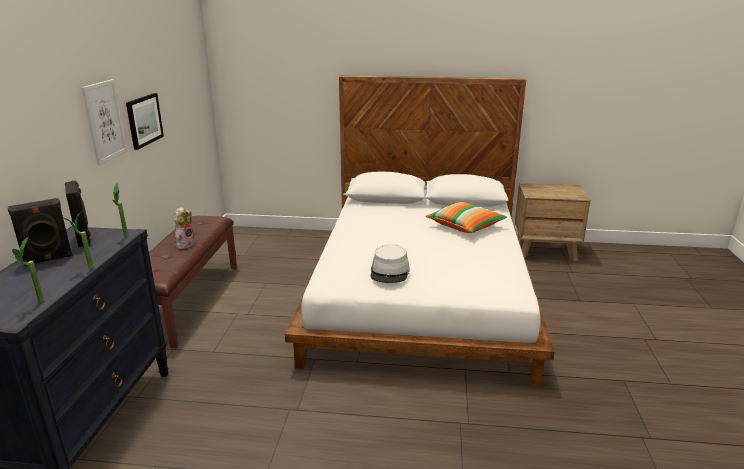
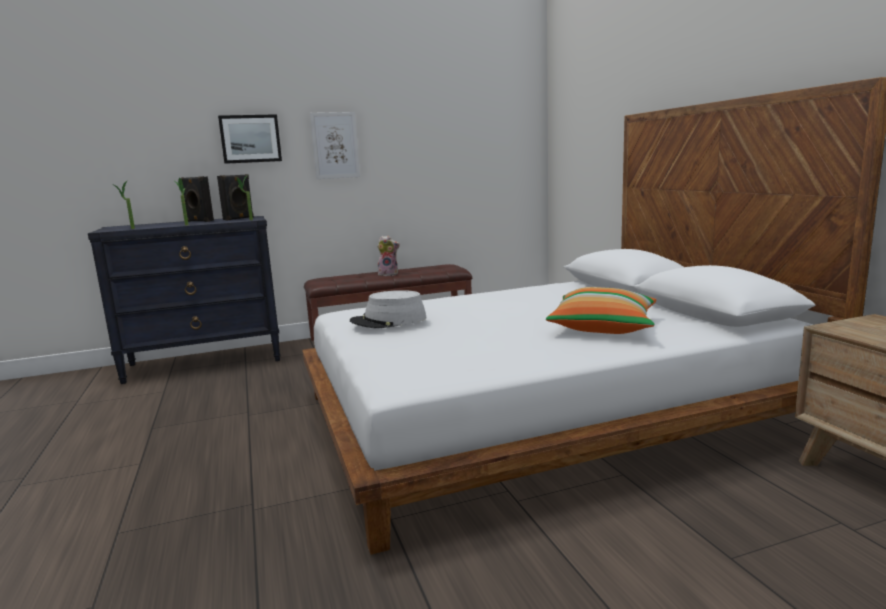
camera: 65 degrees right, 10 degrees down
(144, 120) = (397, 155): picture -> picture (250, 139)

